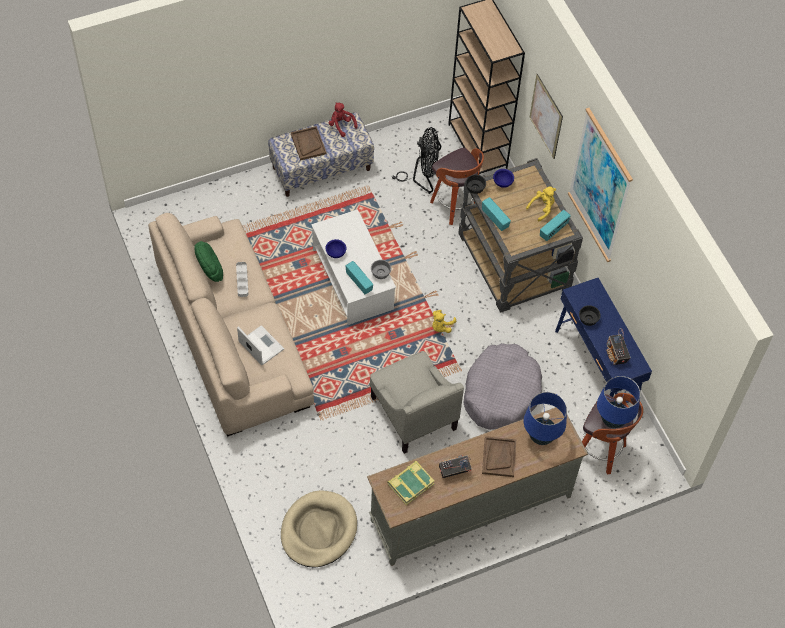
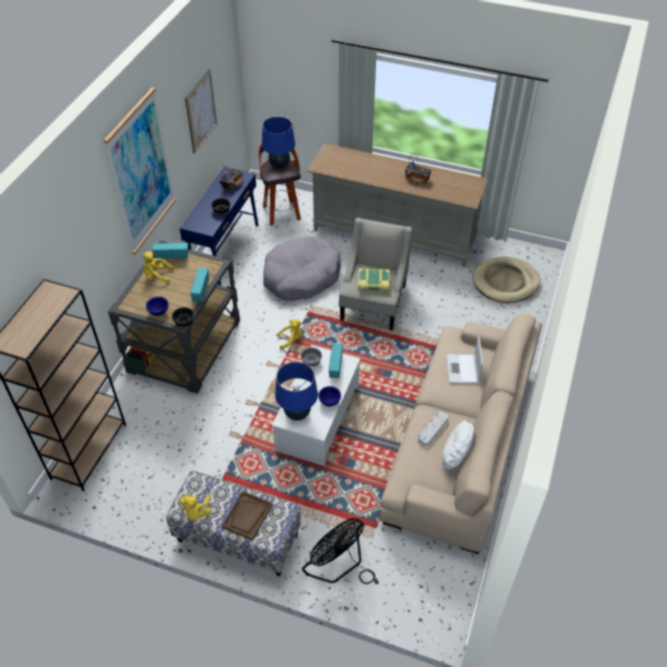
camera: 135 degrees left, 10 degrees down
(210, 272) = (455, 457): green pillow -> white pillow
(341, 125) = (196, 512): red plush toy -> yellow plush toy
(410, 484) = (452, 189): book -> book (373, 283)
(422, 172) = (160, 464): black fan -> black fan (342, 564)
(455, 206) = (172, 415): stool -> none
(499, 457) = (380, 170): brown tray -> none
(541, 436) = (341, 164): blue table lamp -> blue table lamp (297, 413)
(546, 116) = (86, 268): picture -> picture (201, 111)

